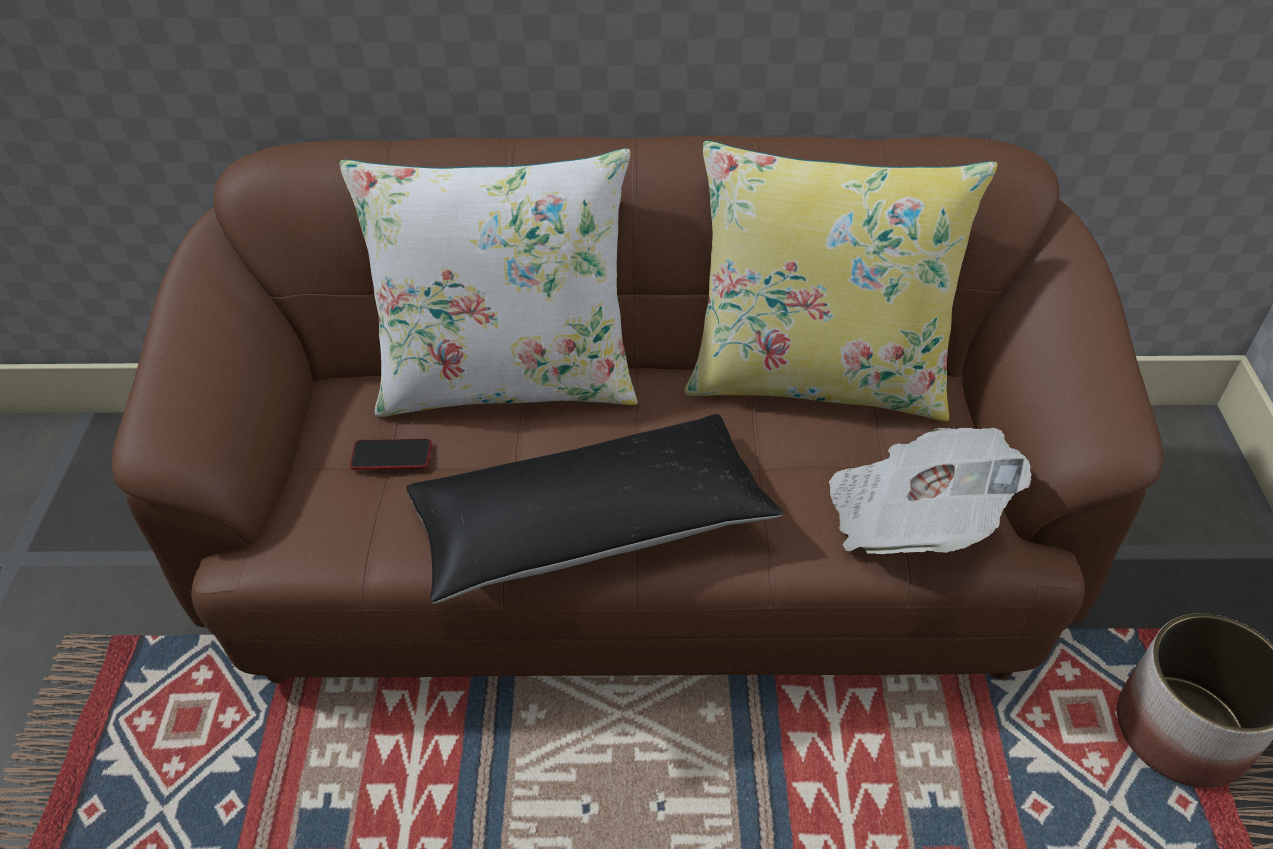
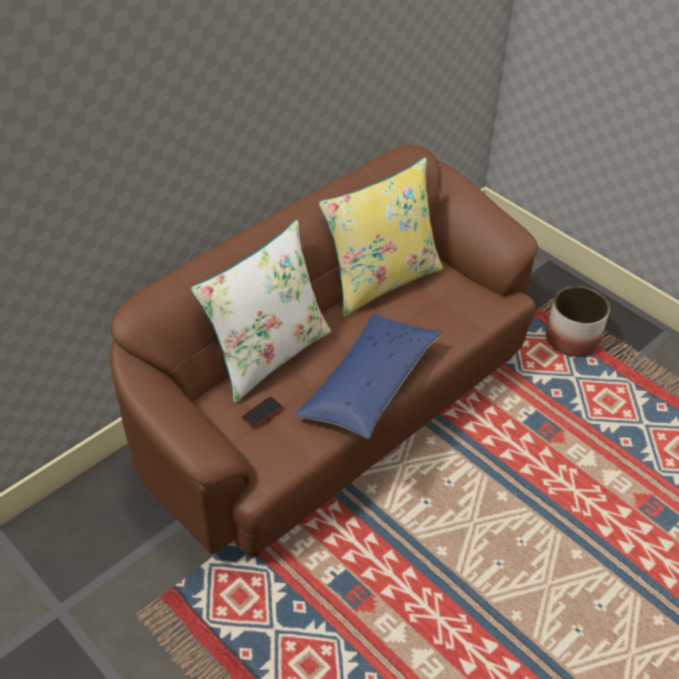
camera: 45 degrees left, 0 degrees up
(590, 526) = (369, 385): black pillow -> blue pillow
(911, 519) = (468, 311): newspaper -> none

